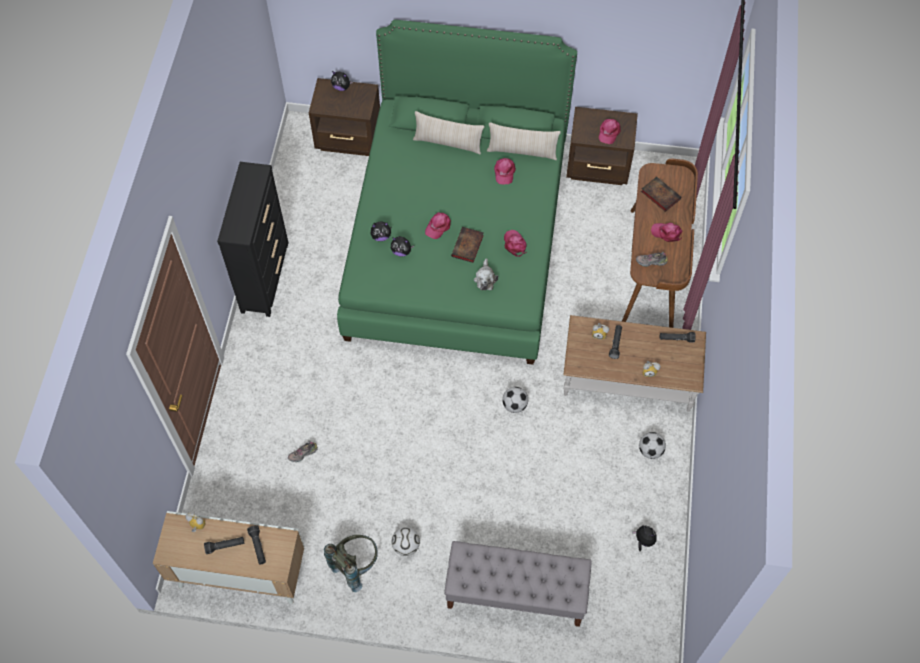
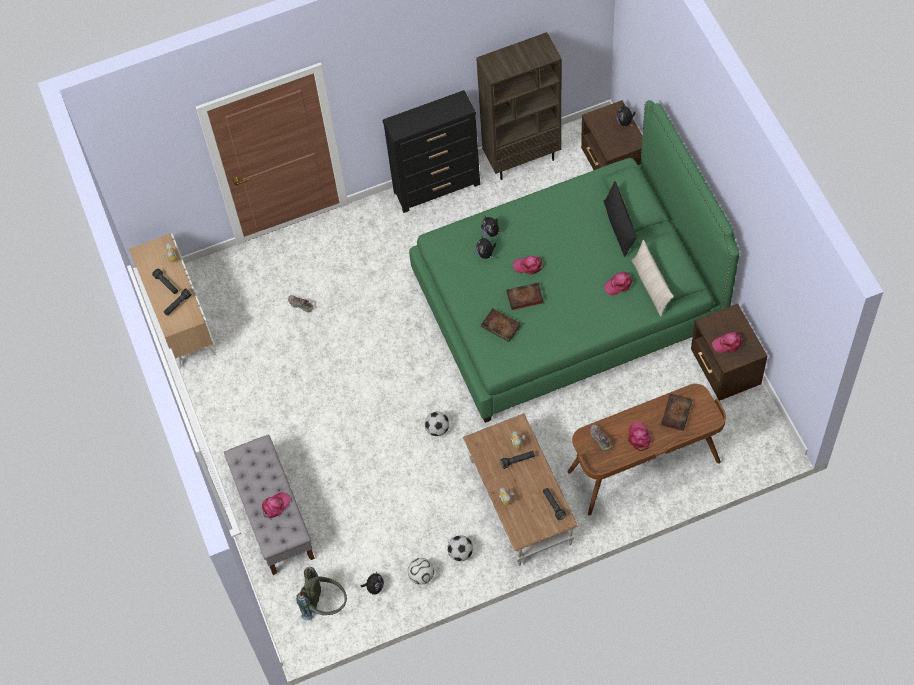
camera: 65 degrees right, 0 degrees up
(287, 197) = (522, 158): none -> brown bookcase
(355, 565) = (231, 392): grey backpack -> grey backpack (325, 604)
(406, 546) = (267, 418): football -> football (421, 576)
(448, 143) = (619, 227): beige pillow -> black pillow
(485, 278) = (501, 326): plush toy -> book
(515, 244) = (550, 330): pink cap -> pink cap (275, 506)

